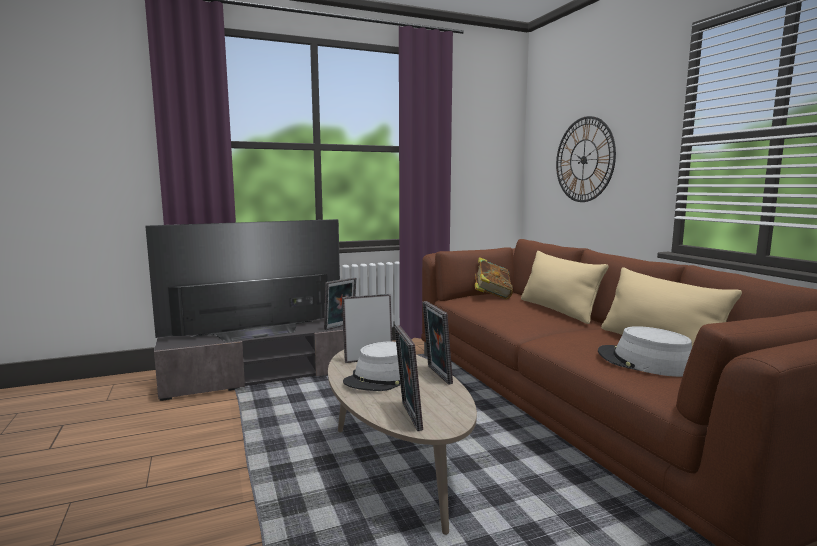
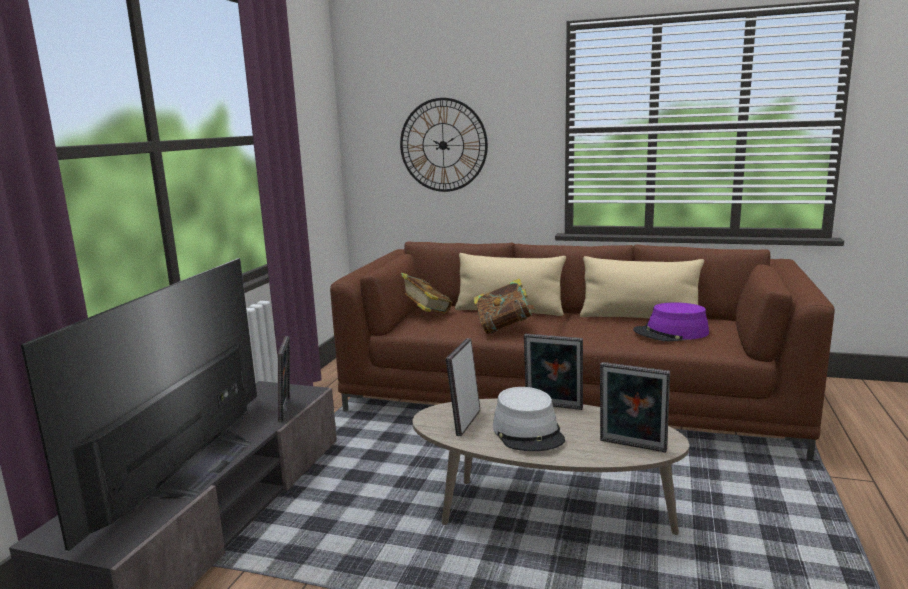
camera: 50 degrees left, 5 degrees up
(514, 317) = (504, 328): none -> book
(644, 362) = (671, 333): grey hat -> purple hat

